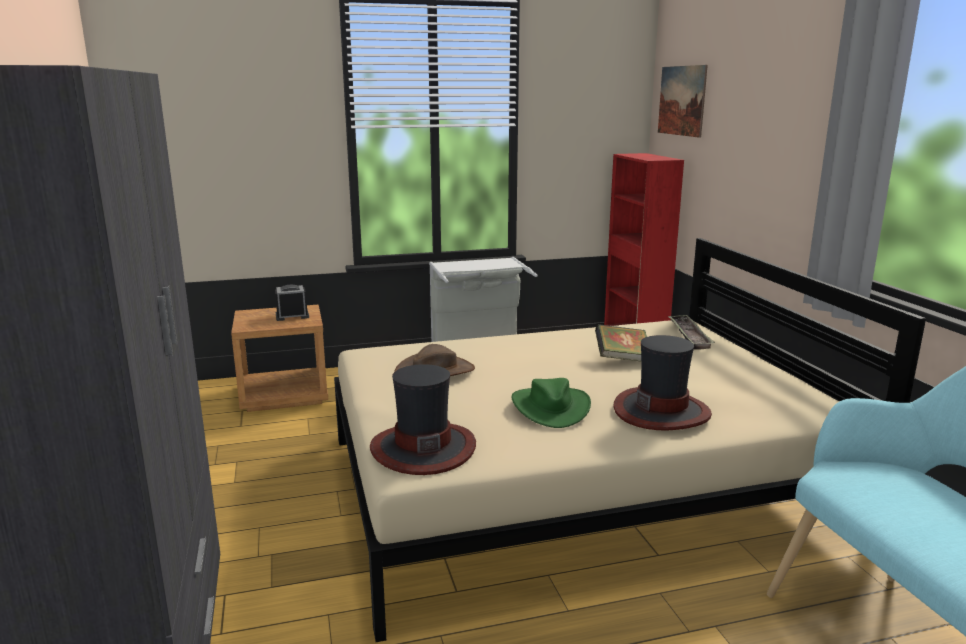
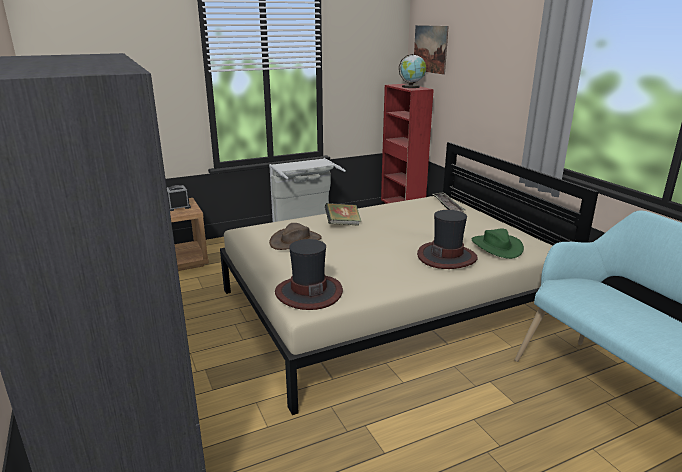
camera: 10 degrees left, 5 degrees up
(550, 407) = (378, 259): green hat -> green hat (496, 247)
(622, 359) = (411, 224): book -> book (342, 224)
(652, 157) = (412, 87): none -> globe

